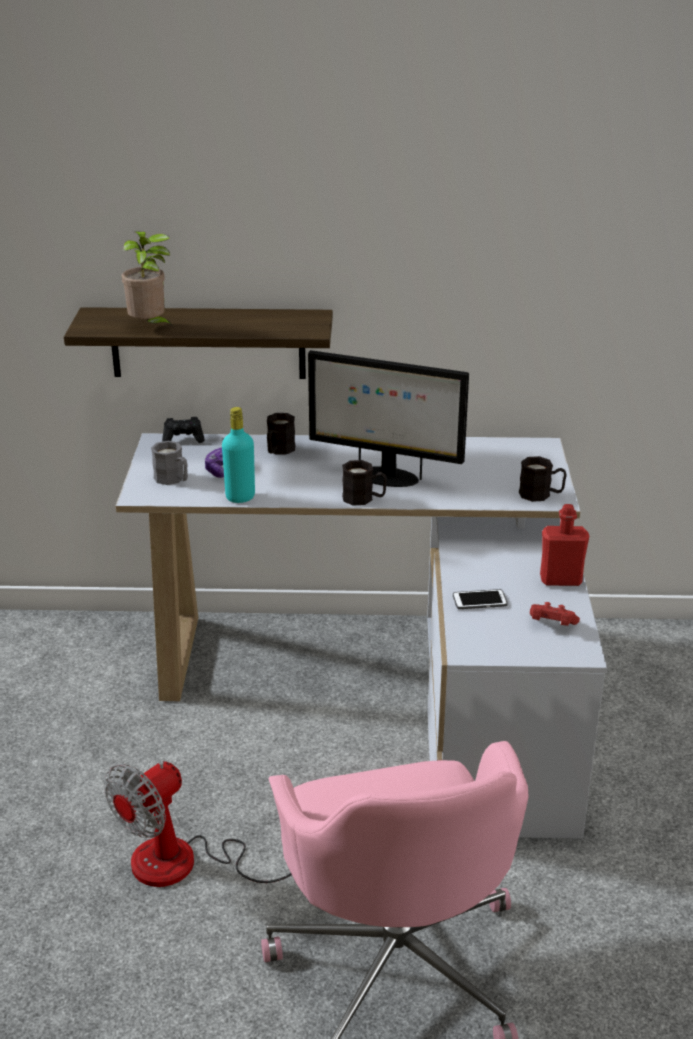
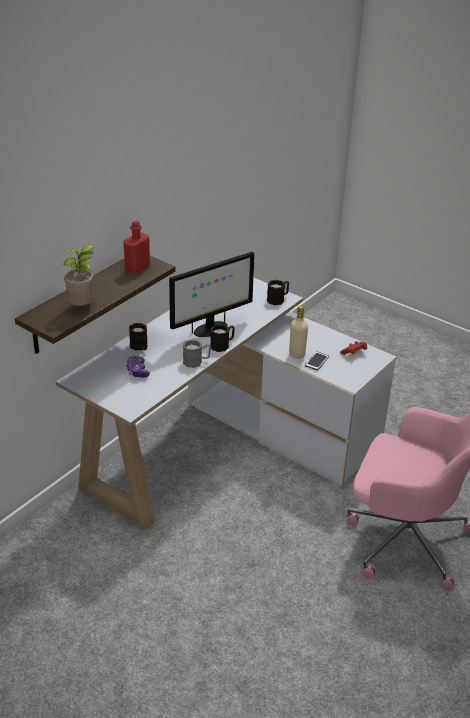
camera: 55 degrees left, 5 degrees up
(173, 480) = (127, 392): grey mug -> grey mug (196, 361)
(183, 439) = (84, 370): black game controller -> none
(187, 864) = (283, 576): fan -> none
(240, 497) = (174, 379): turquoise bottle -> none
(472, 578) = (297, 354): none -> beige bottle
(560, 580) = (324, 333): red bottle -> red bottle (137, 268)

